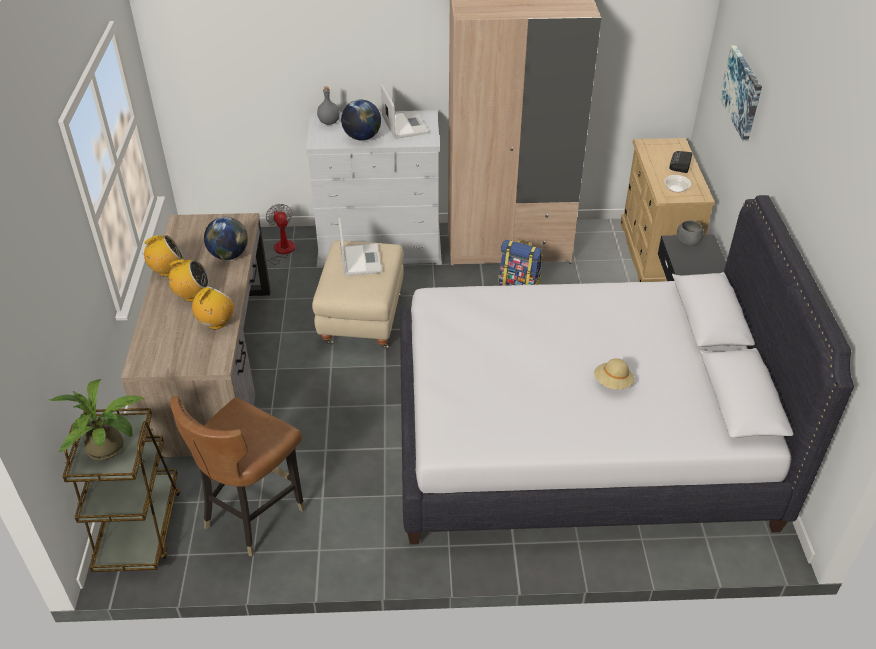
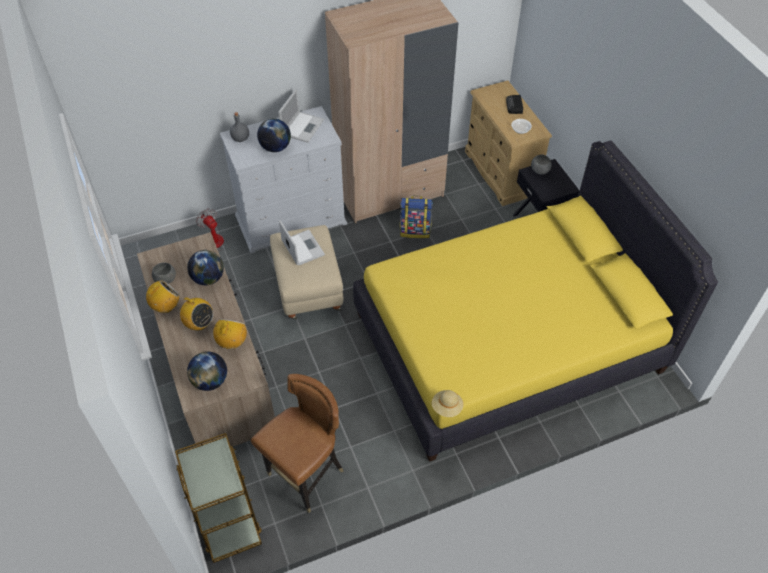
camera: 20 degrees left, 10 degrees up
(110, 448) = (212, 474): potted plant -> none
(169, 354) = (210, 381): none -> globe
(183, 246) = (165, 280): none -> grey bowl
(192, 295) = (199, 324): radio -> radio turned 60 degrees clockwise
(253, 514) = (306, 476): brown chair -> brown chair turned 150 degrees counterclockwise
(404, 124) = (303, 126): laptop -> laptop turned 60 degrees clockwise
(578, 436) = (507, 341): white bed -> yellow bed
(612, 383) = (540, 307): beige hat -> beige hat (447, 407)
(742, 92) = (566, 55): picture -> none

